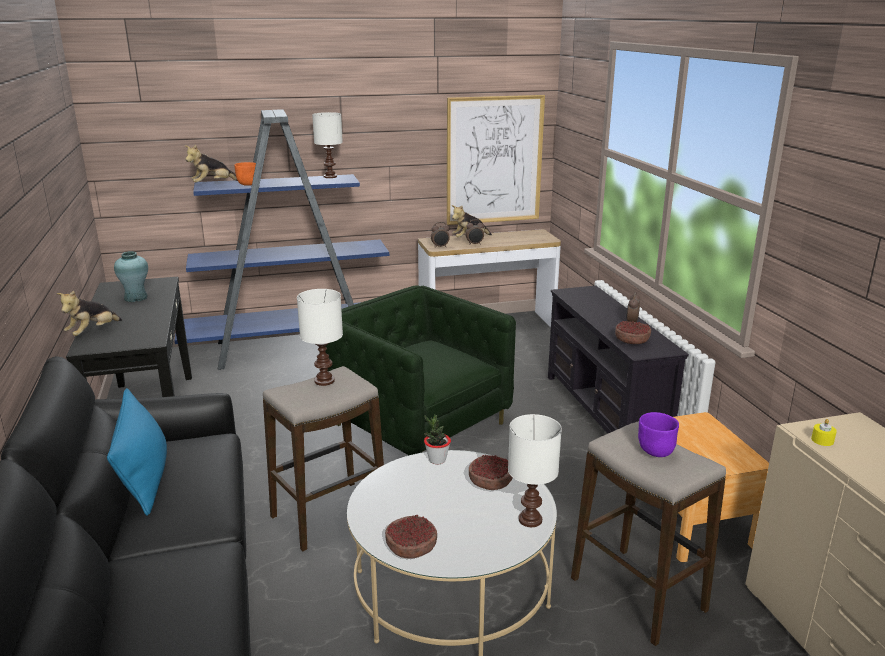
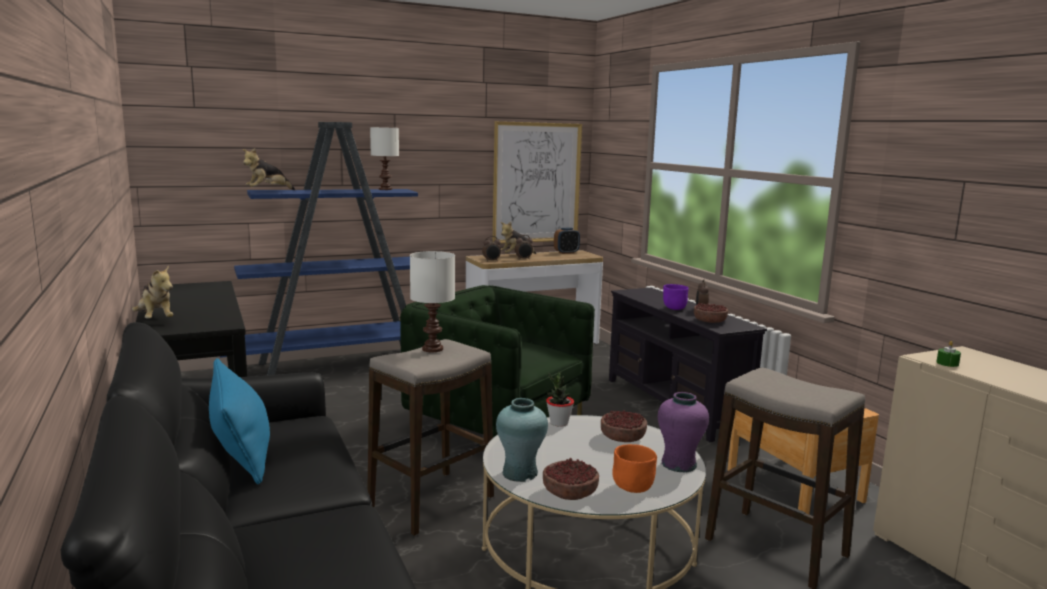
camera: 10 degrees left, 10 degrees down
(93, 332) = (155, 320): plush toy -> plush toy turned 60 degrees counterclockwise
(136, 298) = (192, 295): turquoise vase -> turquoise vase (520, 473)
(248, 184) = (305, 191): orange bowl -> orange bowl (633, 488)
(524, 234) = (566, 252): none -> alarm clock
(530, 520) = (678, 464): white table lamp -> purple vase
(655, 452) = (793, 386): purple bowl -> purple bowl (674, 308)
(822, 440) = (947, 363): yellow candle -> green candle

